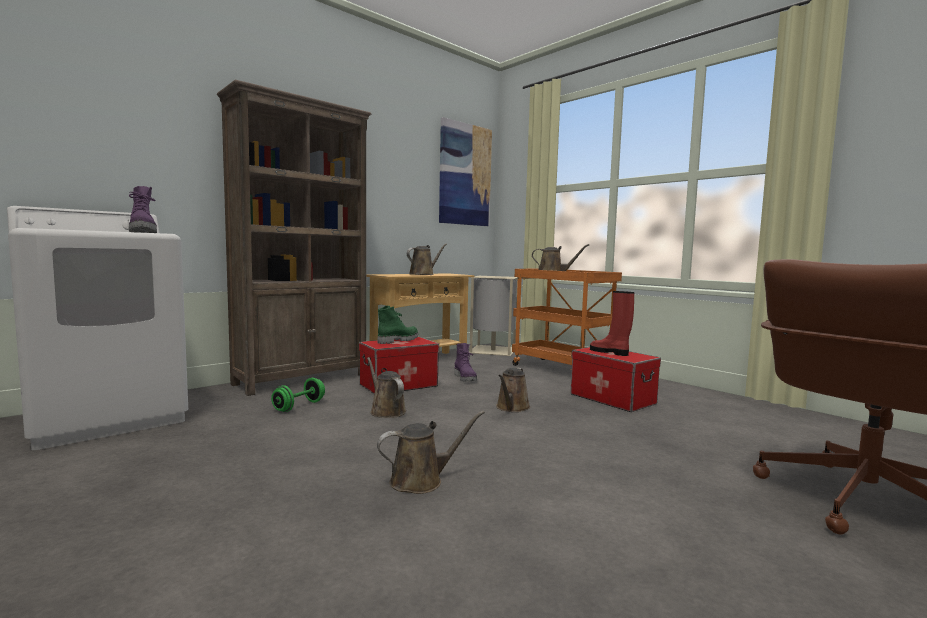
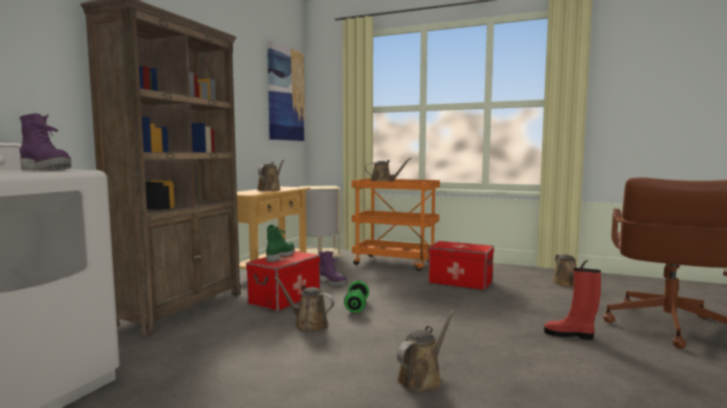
camera: 25 degrees left, 0 degrees up
(299, 406) = (220, 337): green dumbbell -> green dumbbell (356, 306)
(512, 408) = (403, 302): brown watering can -> brown watering can (567, 284)
(610, 352) = (457, 246): red boot -> red boot (570, 335)

